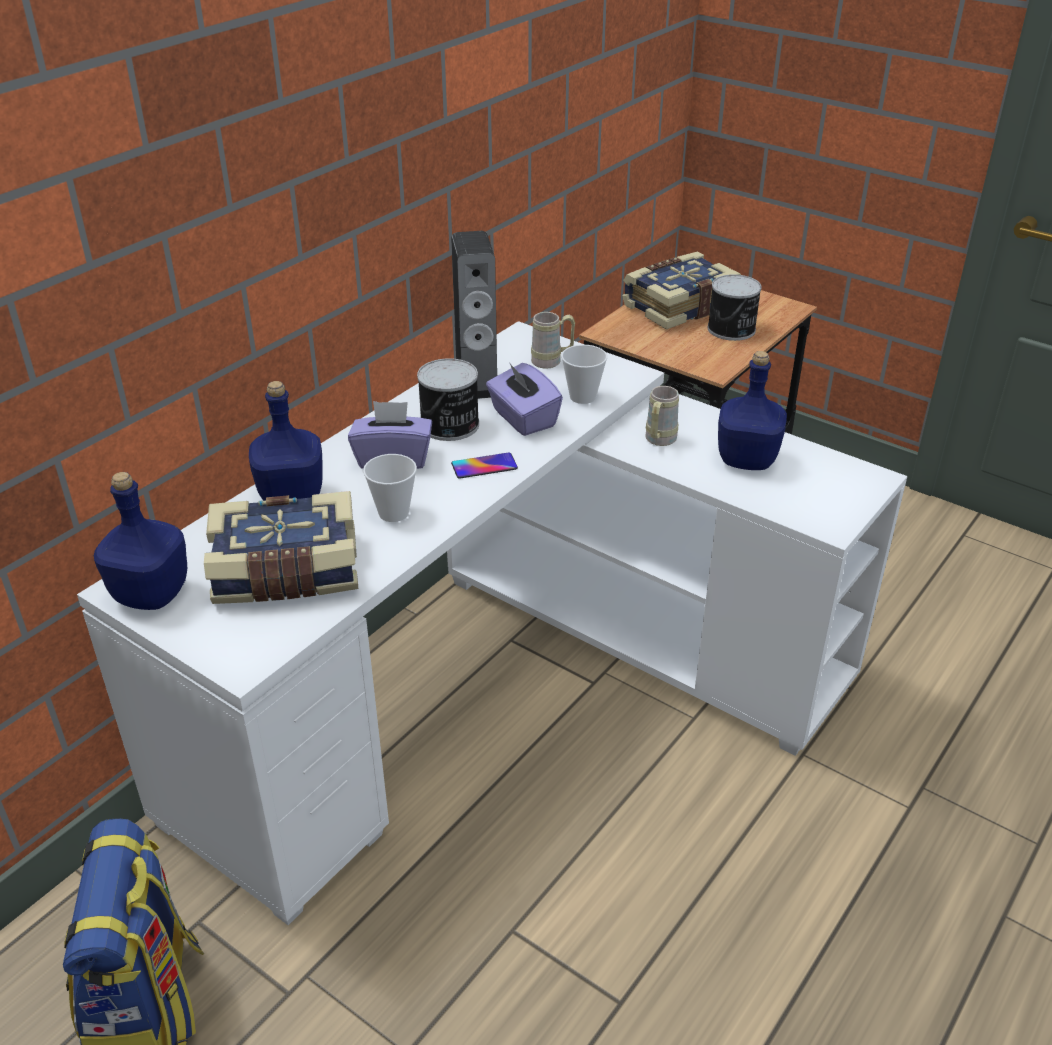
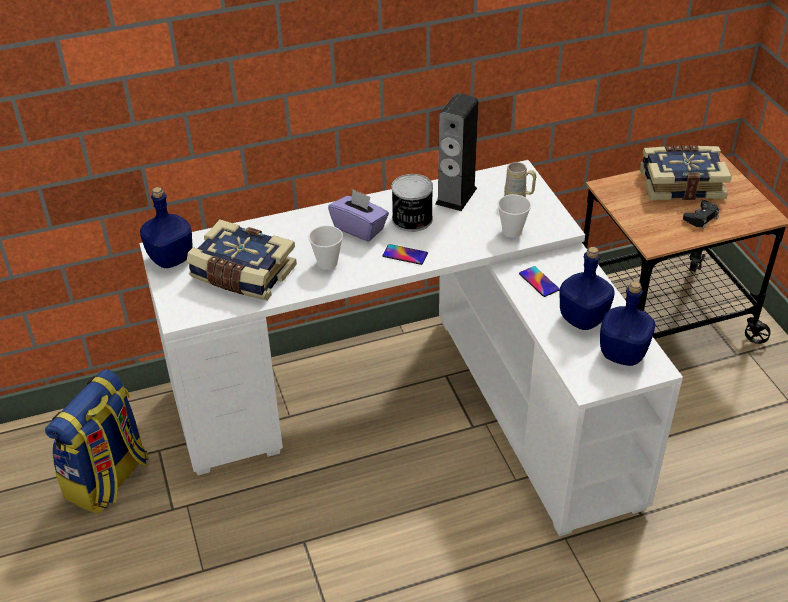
camera: 35 degrees right, 5 degrees up
(293, 496) = (285, 230): blue bottle -> blue bottle (623, 354)
(523, 418) = (459, 232): purple tissue box -> none
(658, 441) = (539, 282): beige mug -> phone
(732, 329) = (701, 218): can -> black game controller

